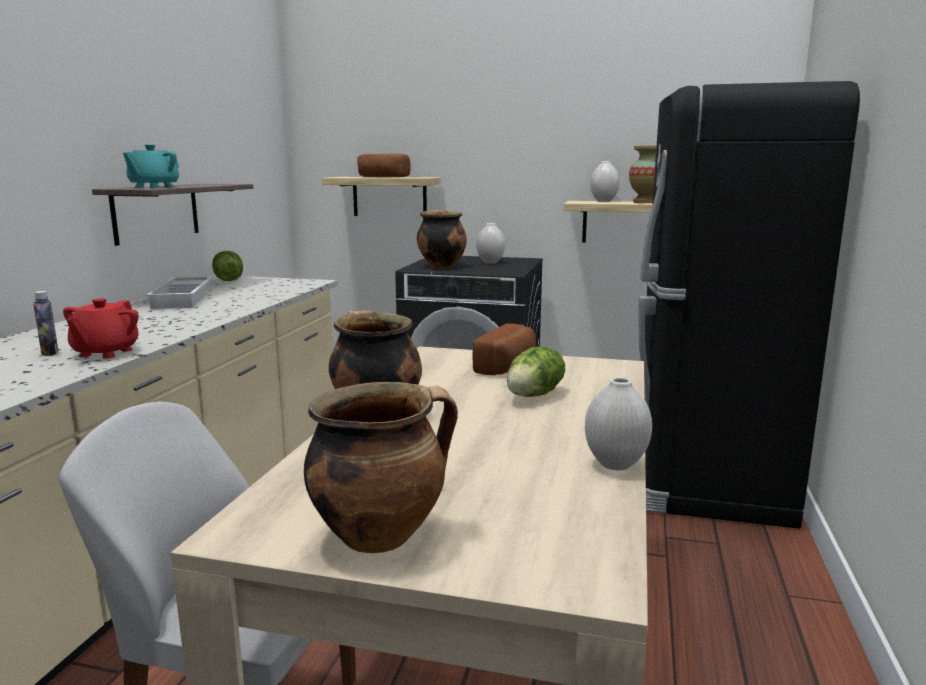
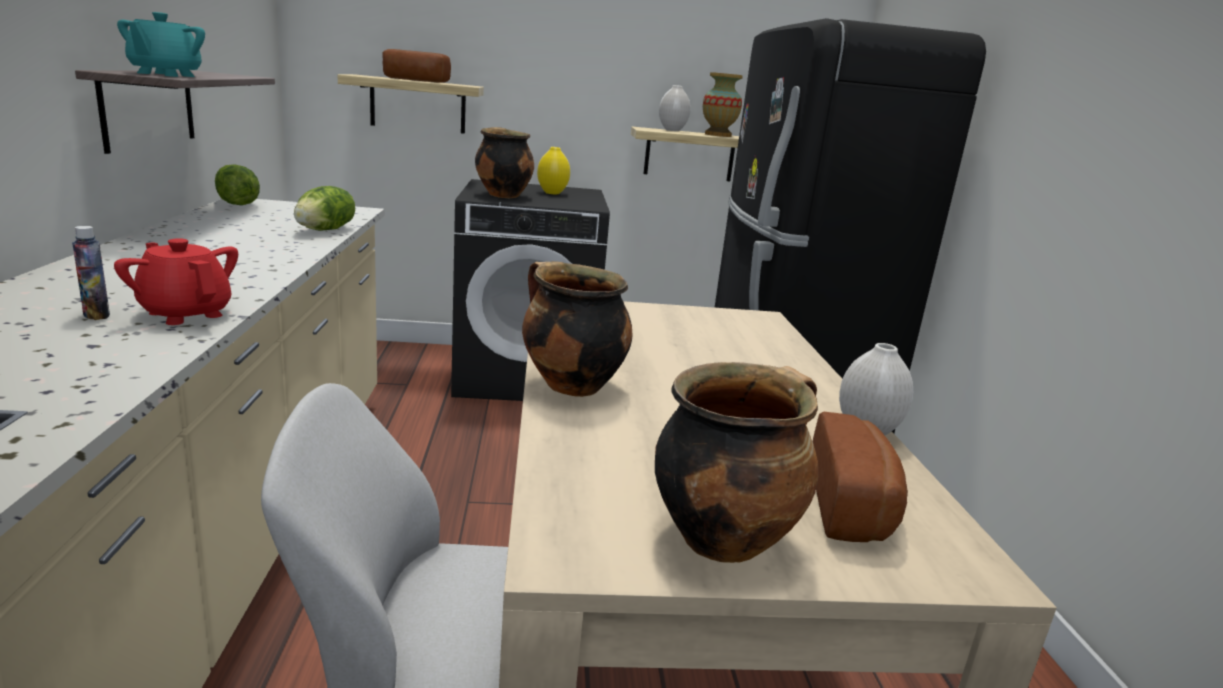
camera: 20 degrees left, 5 degrees up
(105, 352) = (185, 313): red teapot -> red teapot turned 135 degrees clockwise
(184, 298) = (206, 230): white tray -> none
(490, 263) = (552, 193): white vase -> yellow vase
(509, 366) = (656, 320): bread -> bread (854, 504)
(535, 395) = (715, 354): lettuce -> lettuce (326, 230)

